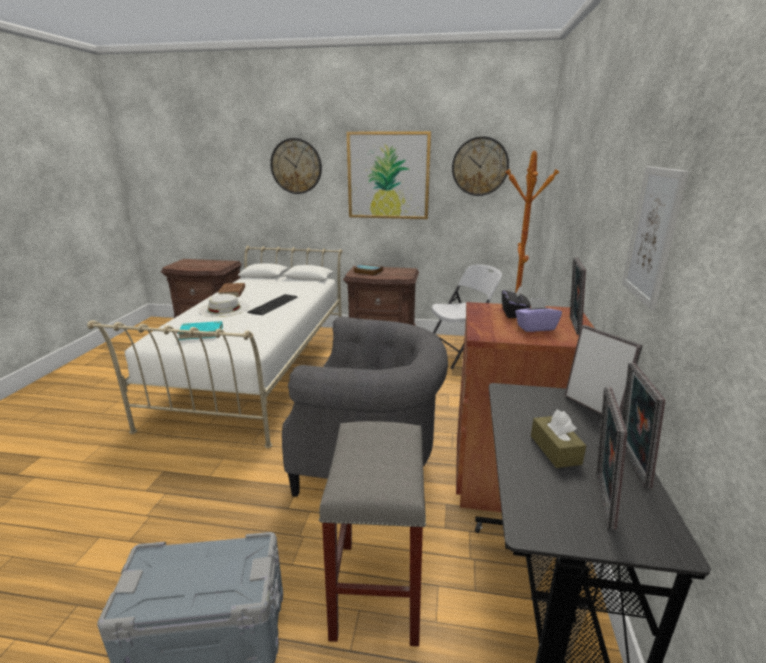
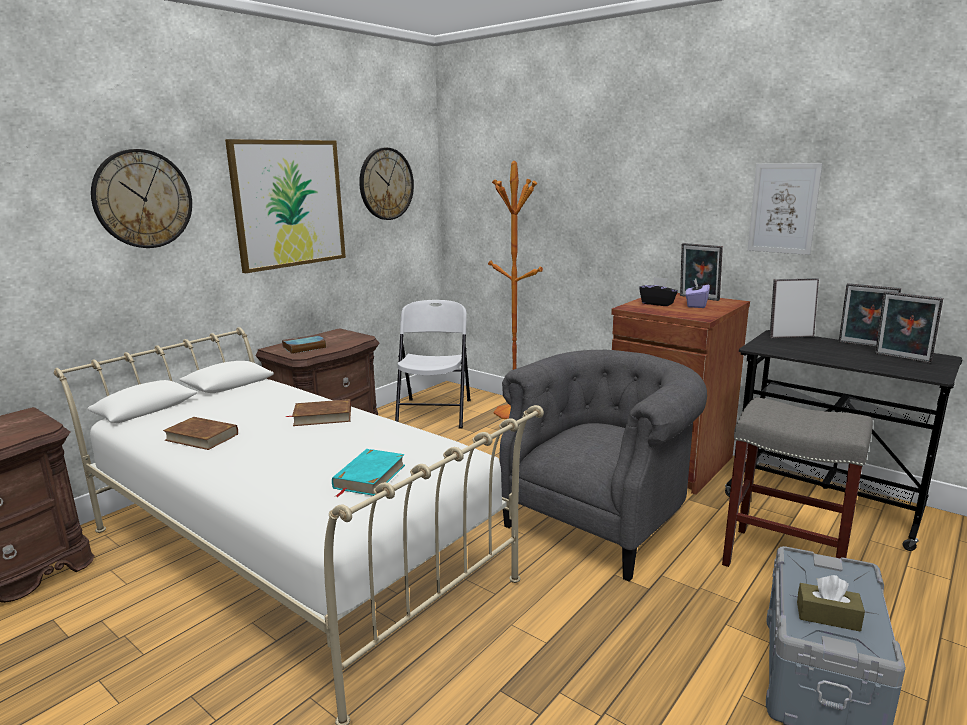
camera: 60 degrees left, 5 degrees down
(224, 308) = (278, 450): white hat -> none
(274, 304) = (322, 416): keyboard -> brown book
(555, 450) = (846, 355): brown tissue box -> brown tissue box (827, 616)

